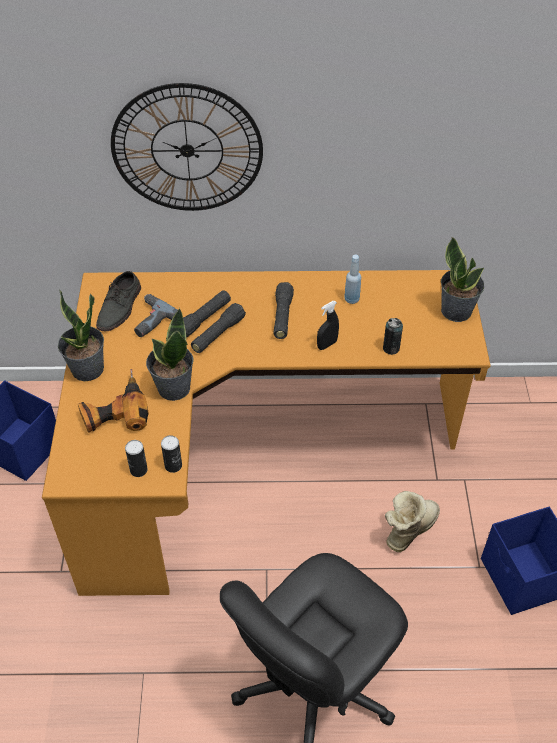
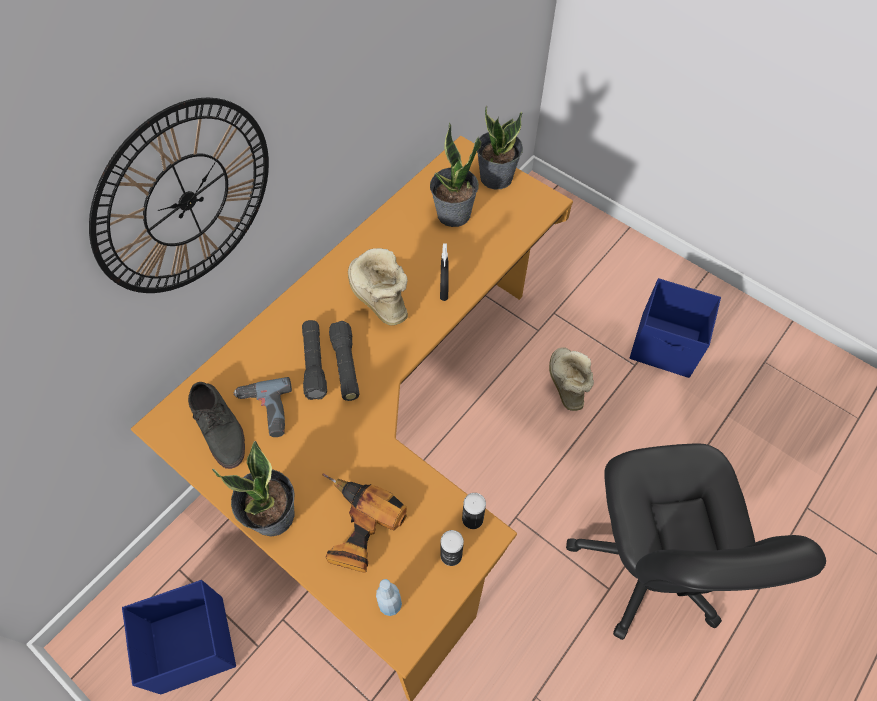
camera: 50 degrees left, 10 degrees up
(173, 388) = (376, 452): potted plant -> potted plant (453, 214)
(282, 316) = (377, 300): black flashlight -> boot
(351, 299) = (410, 235): blue bottle -> blue bottle (390, 604)
(391, 348) = (493, 250): can -> none

